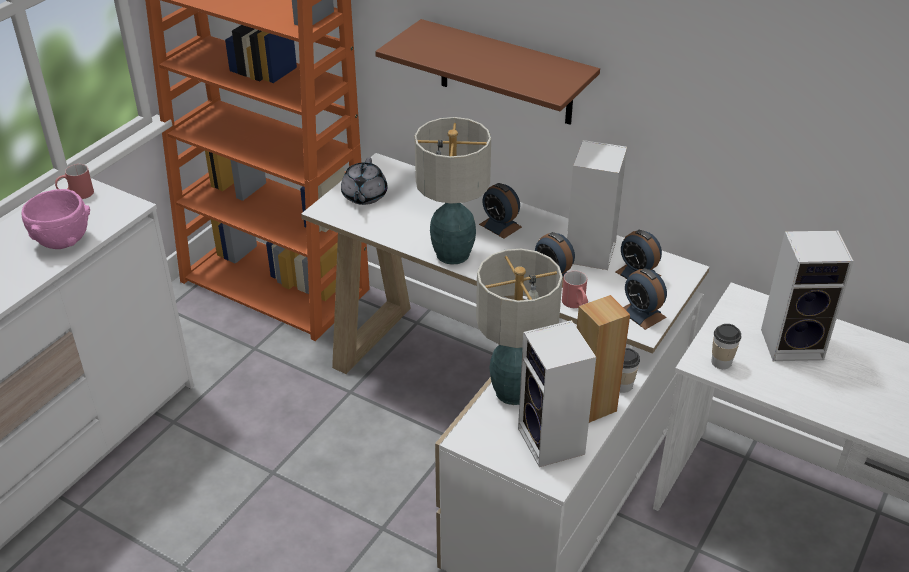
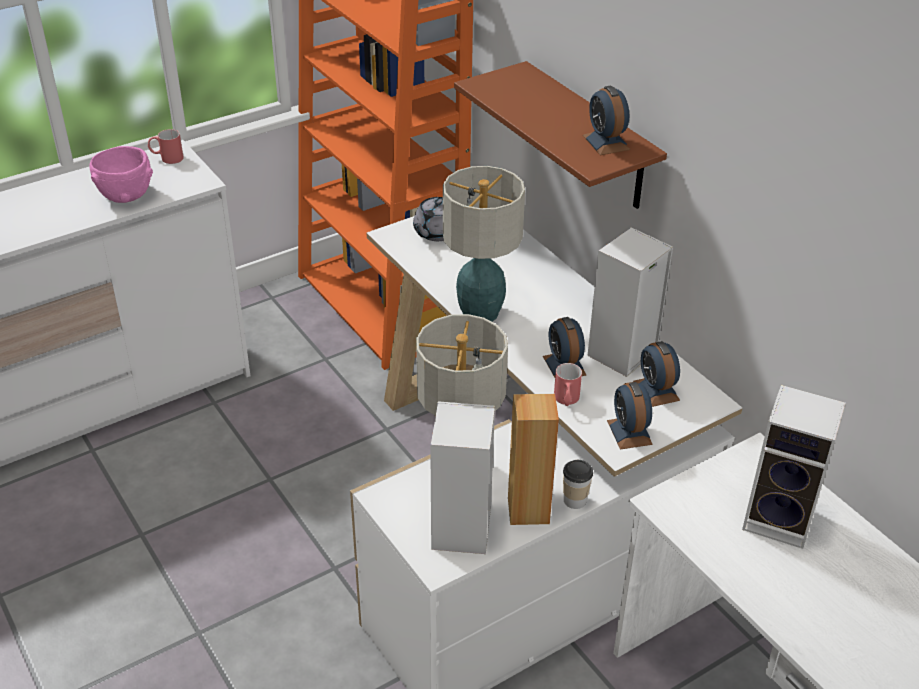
camera: 25 degrees right, 0 degrees up
(500, 225) = (549, 299): alarm clock -> alarm clock (606, 142)
(721, 362) = (683, 511): cup -> none

